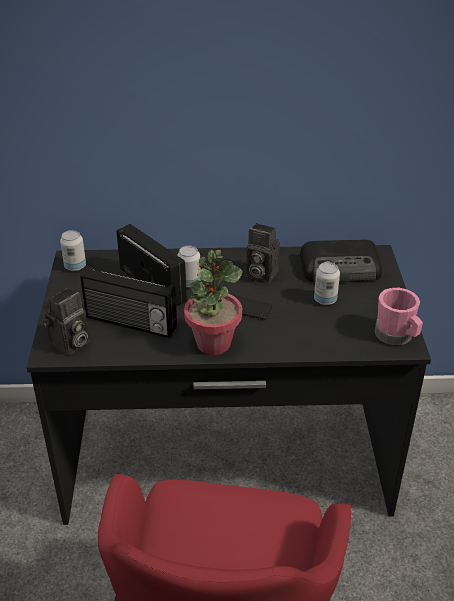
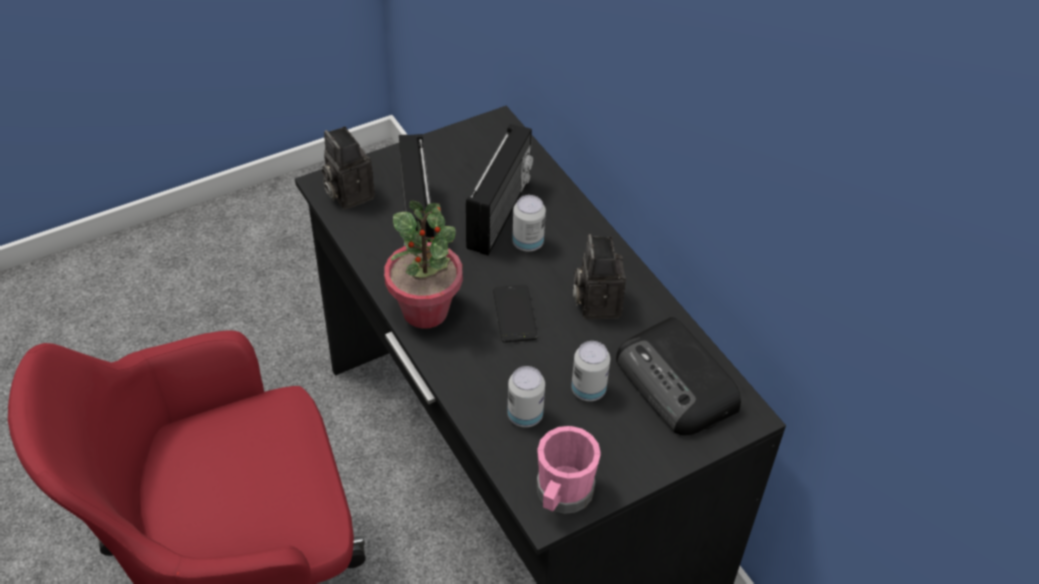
camera: 60 degrees right, 10 degrees up
(69, 345) = (347, 193): camera -> camera turned 45 degrees clockwise
(75, 266) = (486, 134): can -> can (525, 415)

